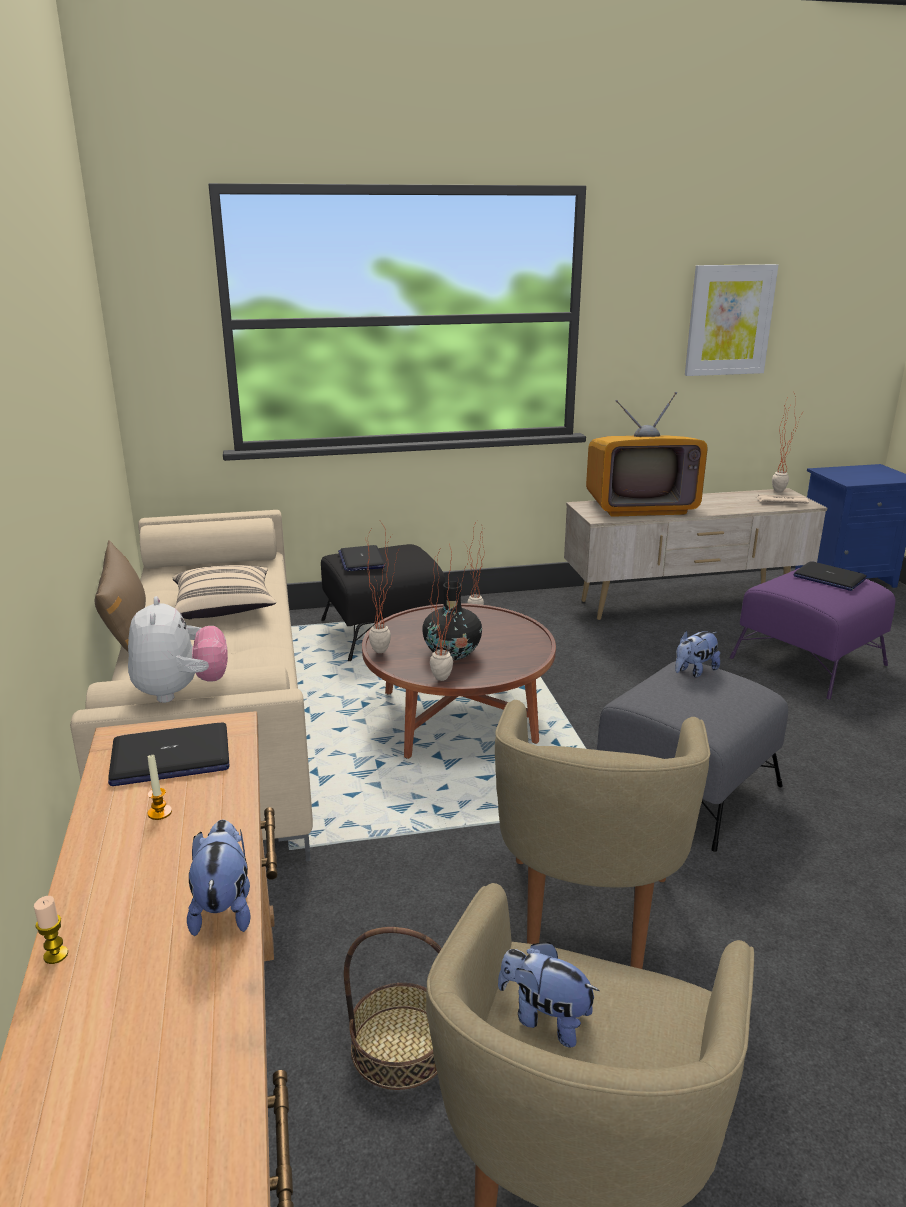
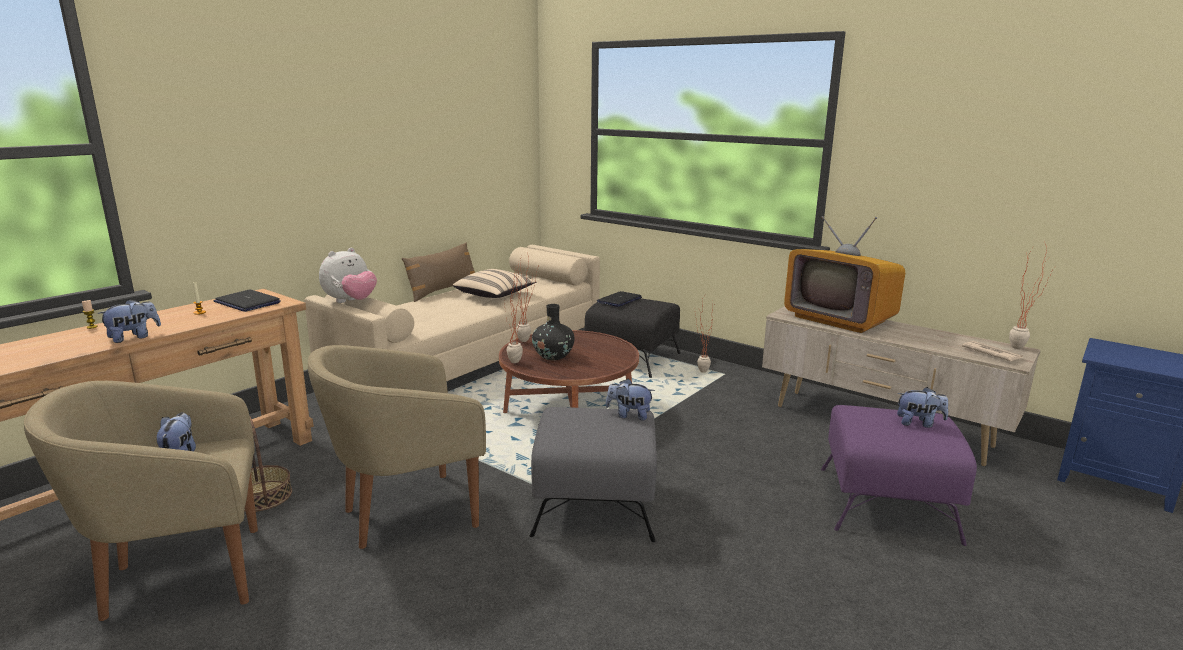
camera: 50 degrees right, 5 degrees down
(729, 320) = (992, 160): picture -> none
(829, 578) = (919, 423): laptop -> plush toy

